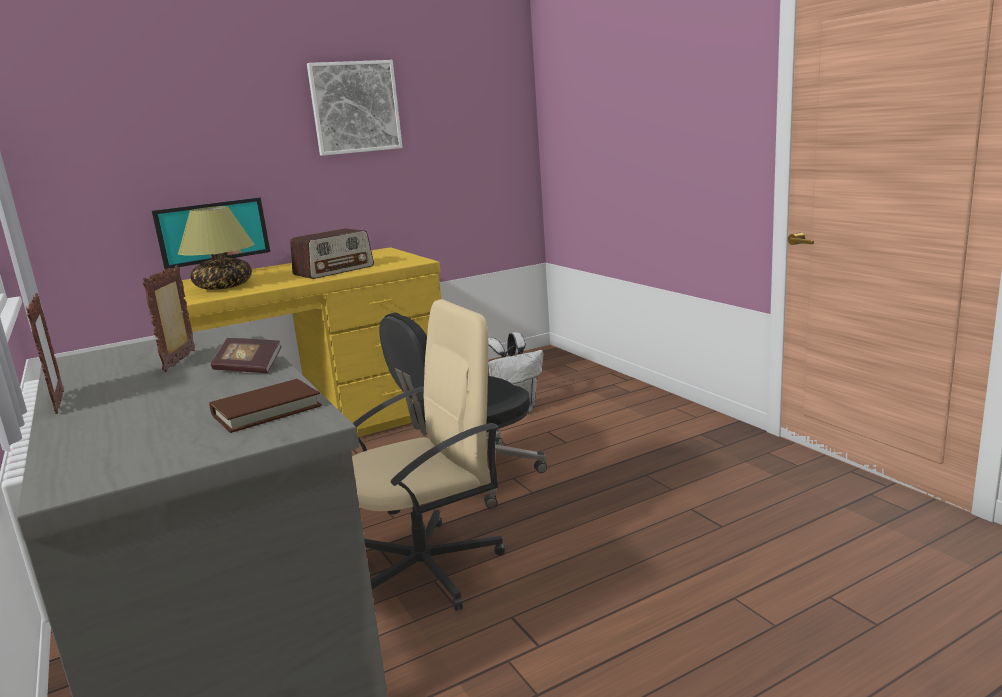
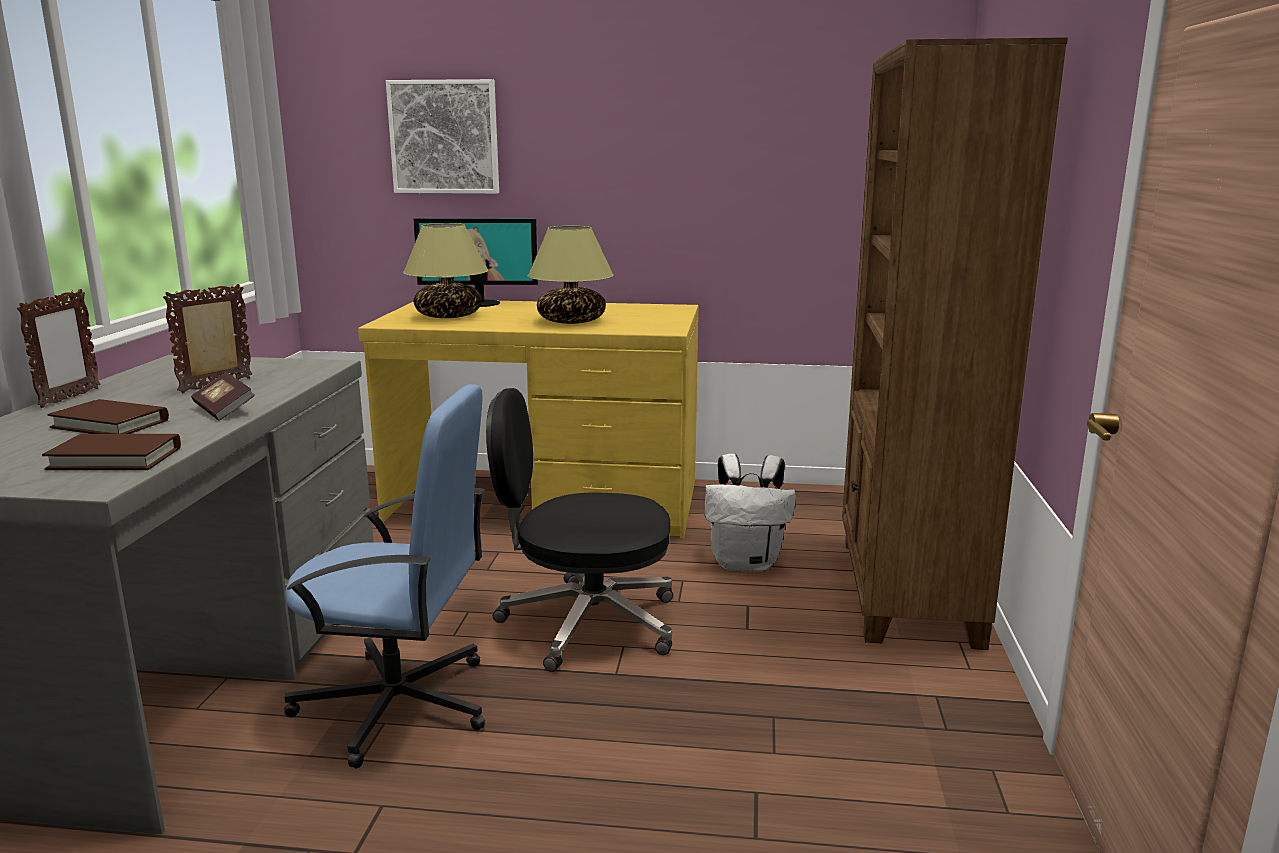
camera: 35 degrees right, 0 degrees up
(175, 400) = (110, 424): none -> brown book
(334, 270) = (572, 321): radio -> table lamp
(355, 107) = (679, 118): picture -> picture (444, 137)
(426, 567) = (398, 705): beige office chair -> blue office chair
(615, 395) = (906, 591): none -> brown bookcase

